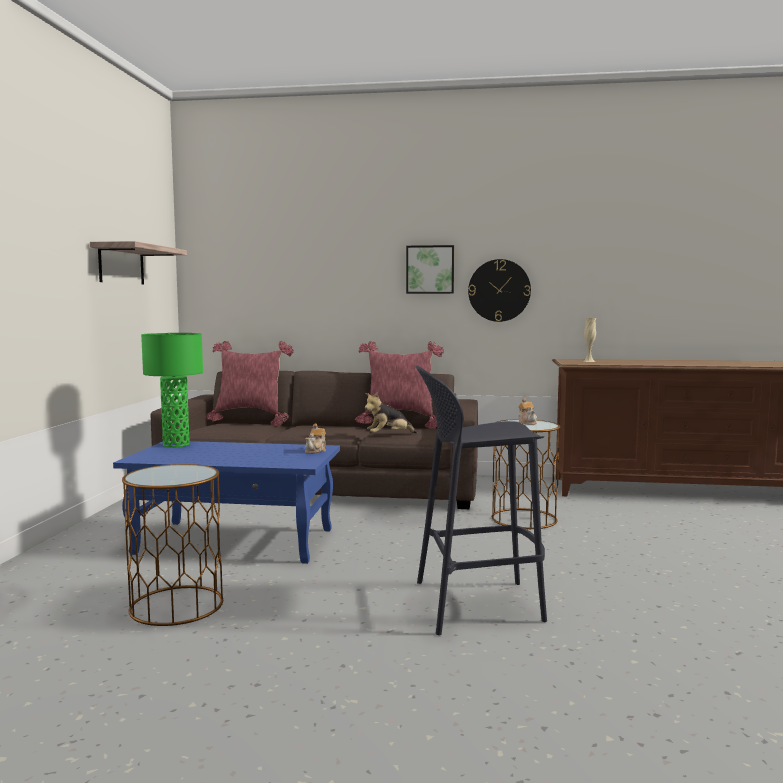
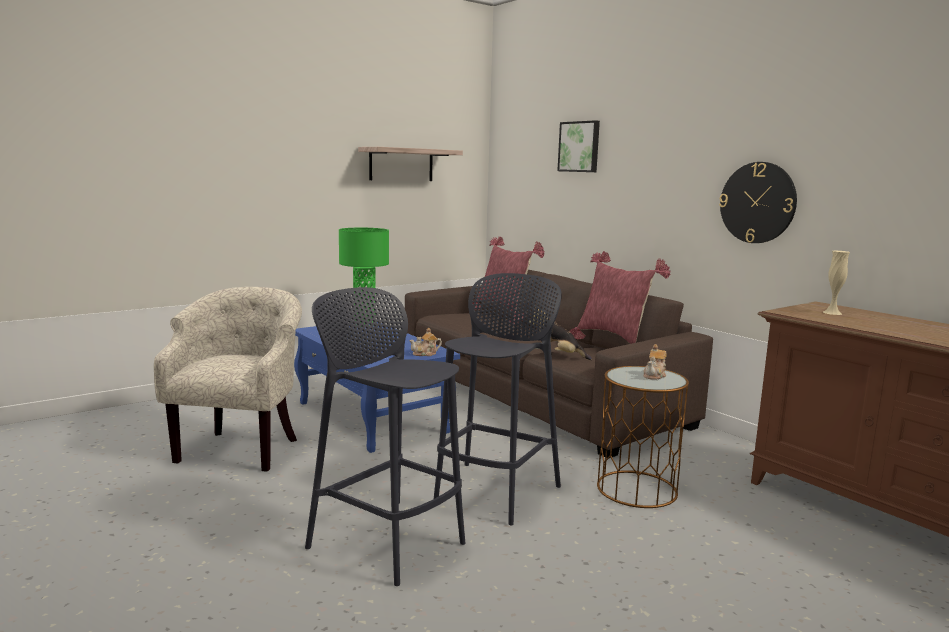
camera: 45 degrees right, 5 degrees up
(177, 605) = (242, 448): brown side table -> beige armchair
(430, 269) = (684, 173): picture -> picture (580, 147)
(458, 551) = (494, 492): none -> grey stool

